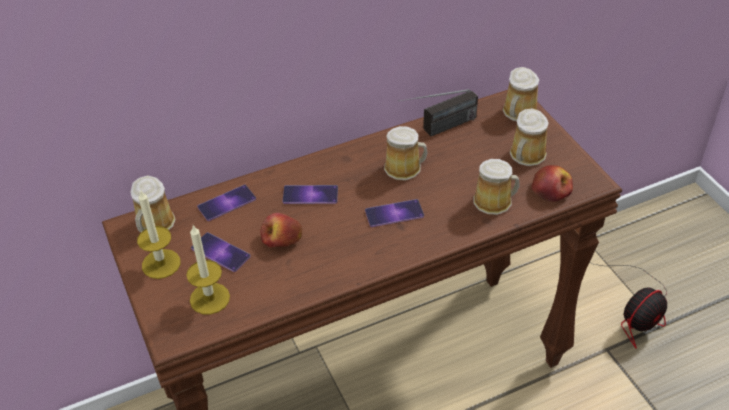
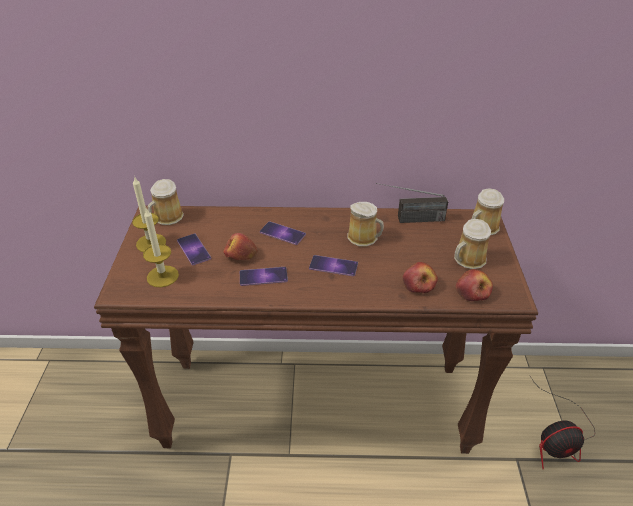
camera: 25 degrees right, 5 degrees down
(227, 203) = (223, 220): phone -> phone (263, 276)
(495, 201) = (418, 284): mug -> apple

